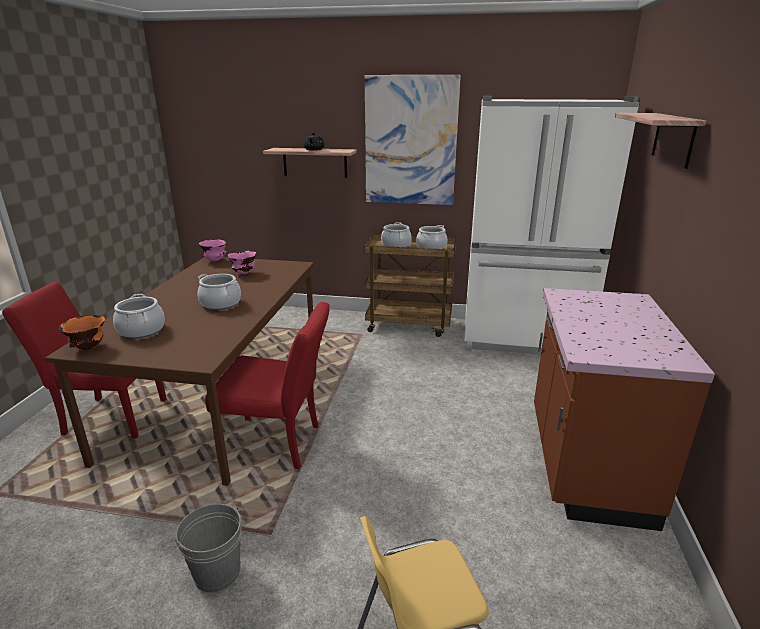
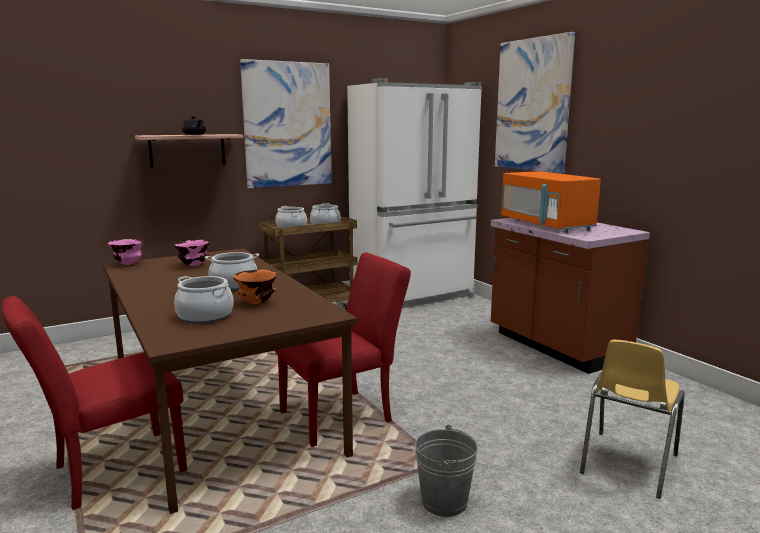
camera: 40 degrees left, 10 degrees down
(88, 348) = (183, 338): orange bowl -> orange bowl (257, 303)
(586, 315) = (546, 225): none -> orange microwave
(673, 139) = (532, 105): shelf -> picture

